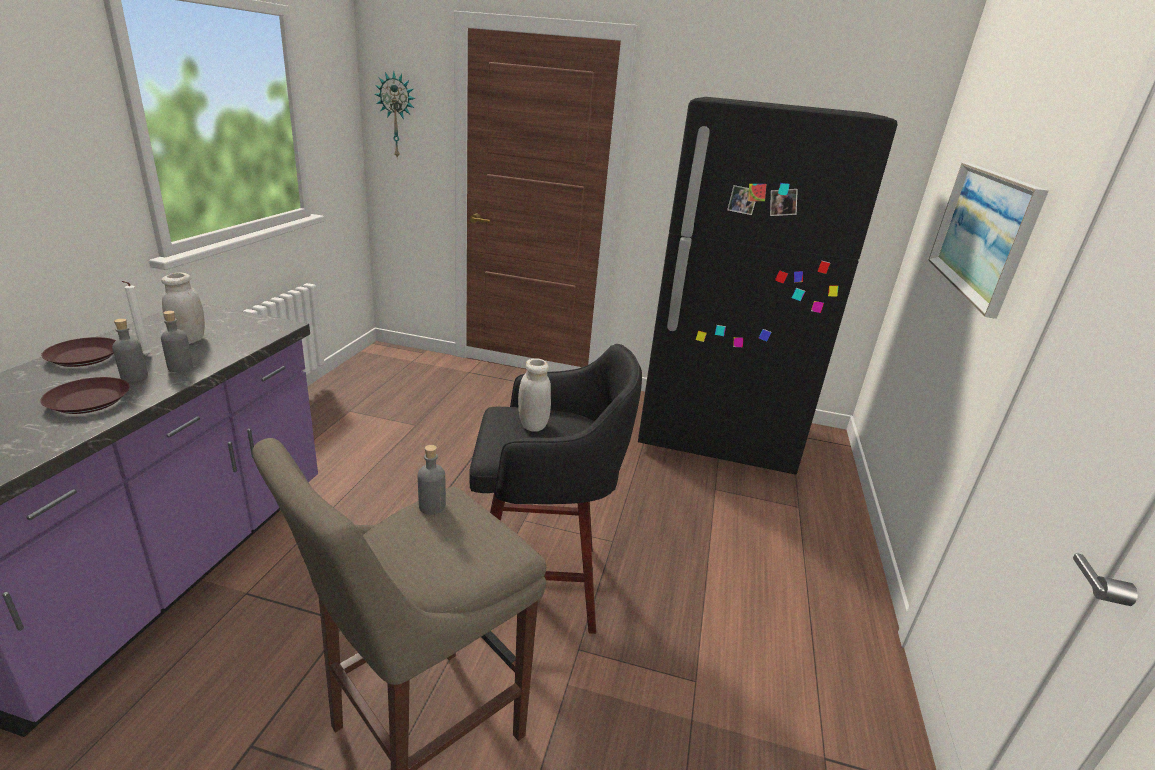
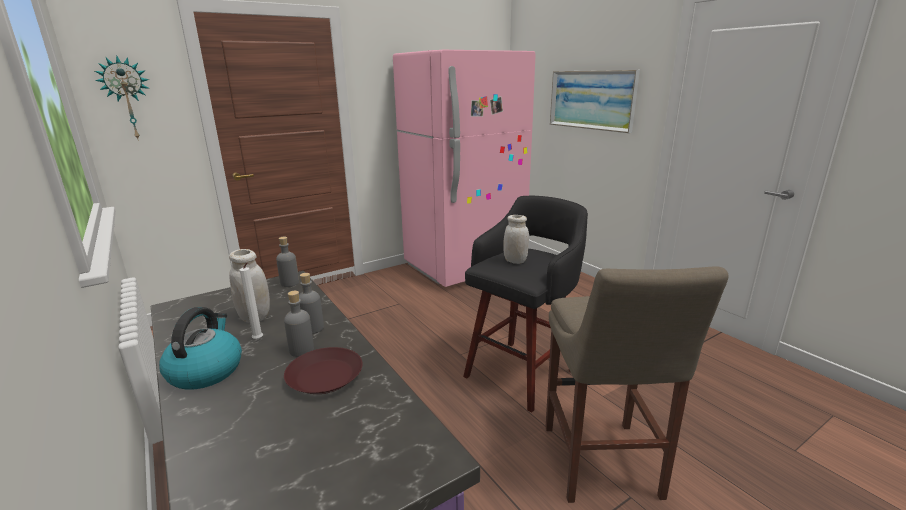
camera: 45 degrees left, 5 degrees down
(83, 357) = (206, 370): brown plate -> kettle
(432, 506) = (578, 306): grey bottle -> grey bottle (290, 283)
(717, 434) = (464, 266): black fridge -> pink fridge

